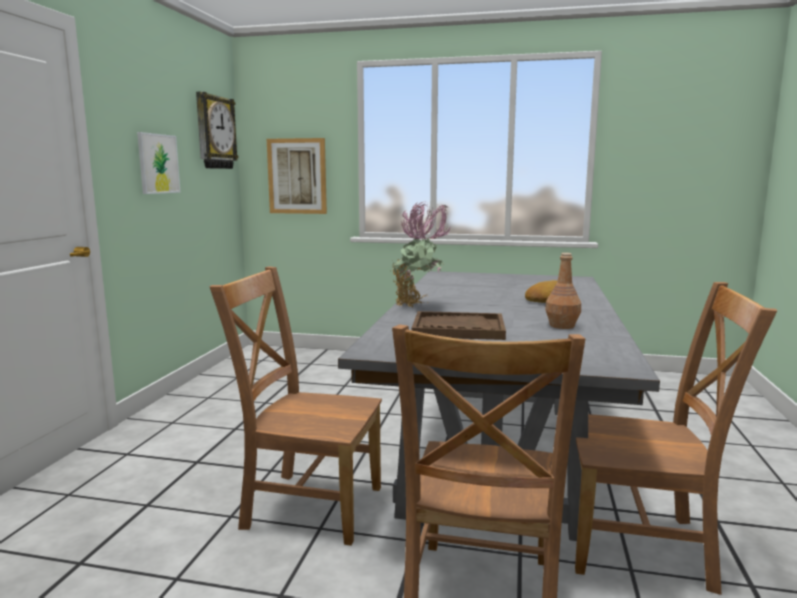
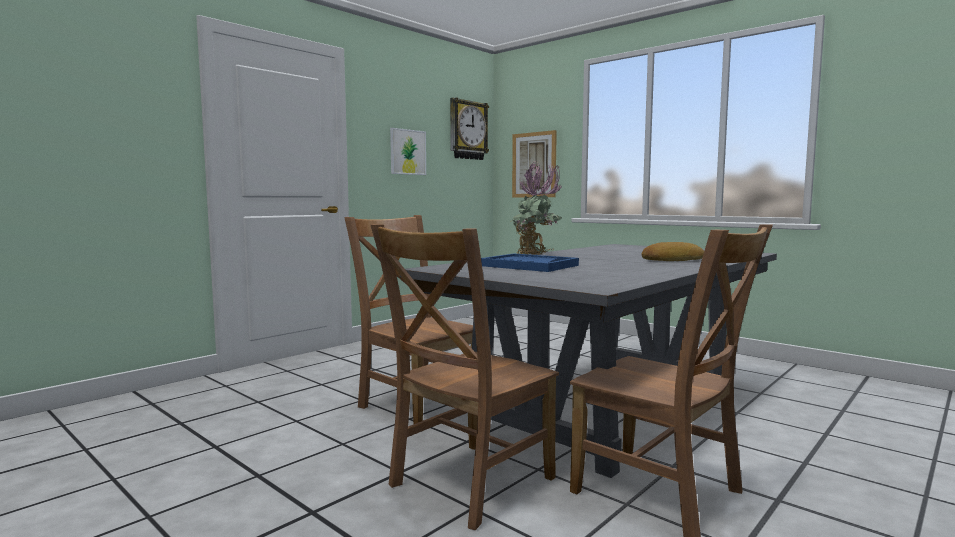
camera: 30 degrees right, 5 degrees down
(458, 329) = (529, 265): brown tray -> blue tray
(562, 326) = (626, 270): brown bottle -> none

